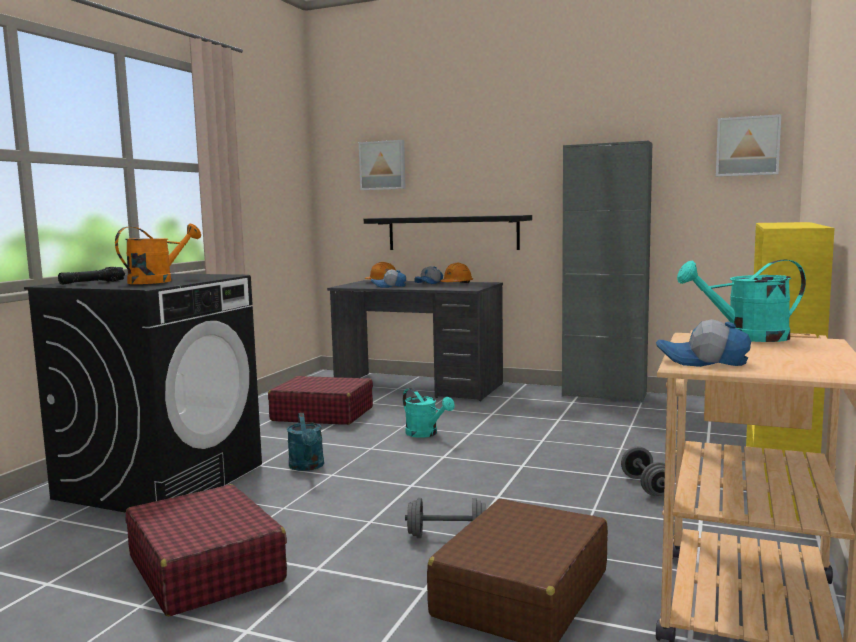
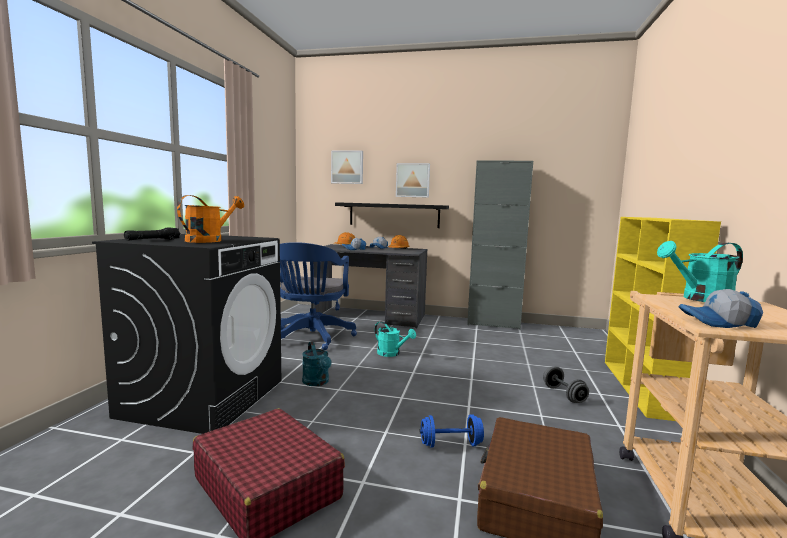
camera: 10 degrees left, 0 degrees up
(322, 414) = (311, 338): red suitcase -> blue office chair
(447, 536) = (451, 444): grey dumbbell -> blue dumbbell
(747, 146) = (590, 168): picture -> picture (413, 180)

